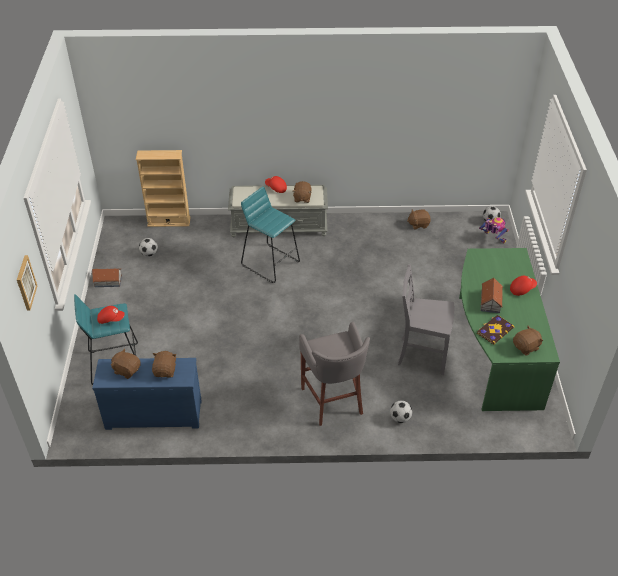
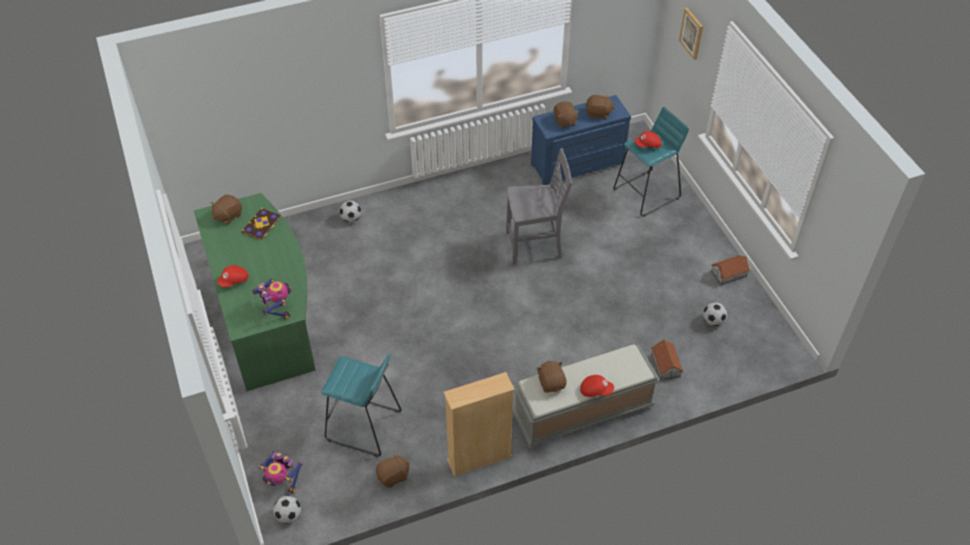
camera: 160 degrees right, 5 degrees up
(169, 222) = (727, 375): beige bookcase -> beige bookcase (479, 458)
(270, 263) = (562, 351): turquoise stool -> turquoise stool (364, 426)
(333, 402) = (419, 216): grey stool -> none
(421, 355) = (345, 285): grey chair -> grey chair (535, 246)
(489, 260) = (276, 308): none -> toy robot
(490, 301) = (269, 256): toy house -> toy house (665, 365)

